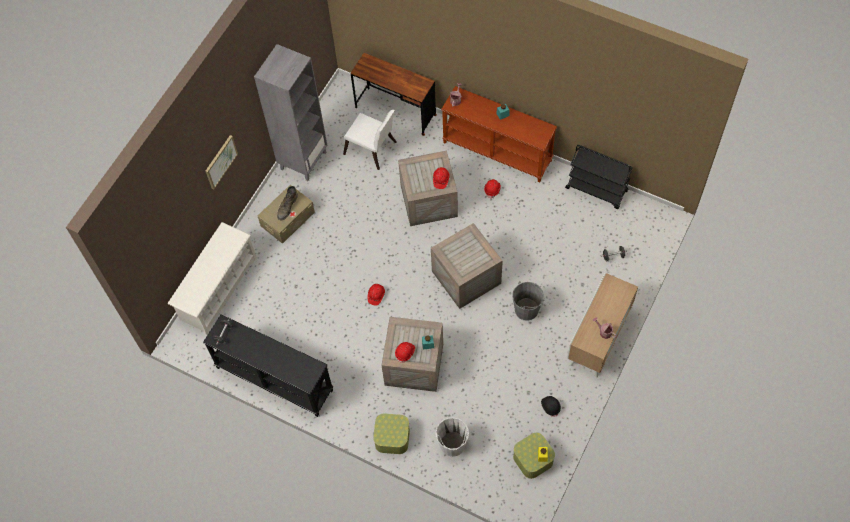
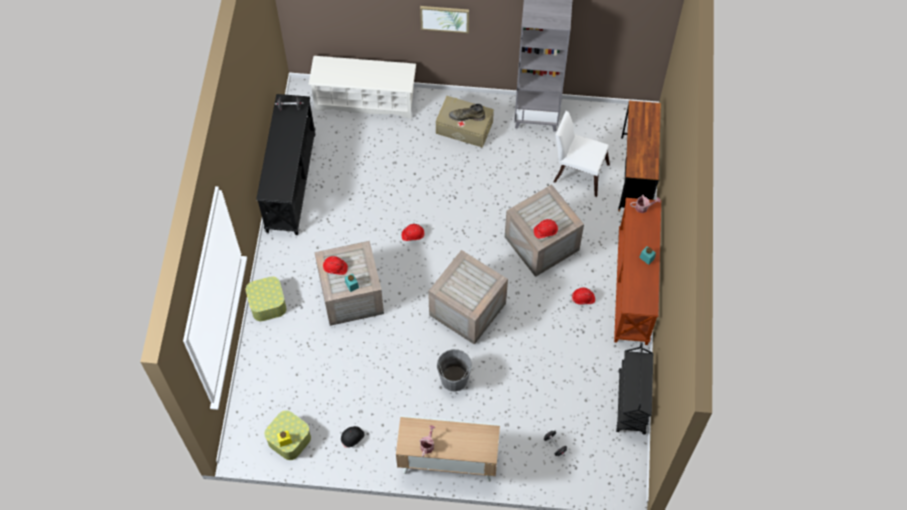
camera: 65 degrees right, 0 degrees up
(372, 150) = (577, 171): white chair -> white chair turned 105 degrees clockwise
(452, 444) = (279, 359): white bucket -> none

